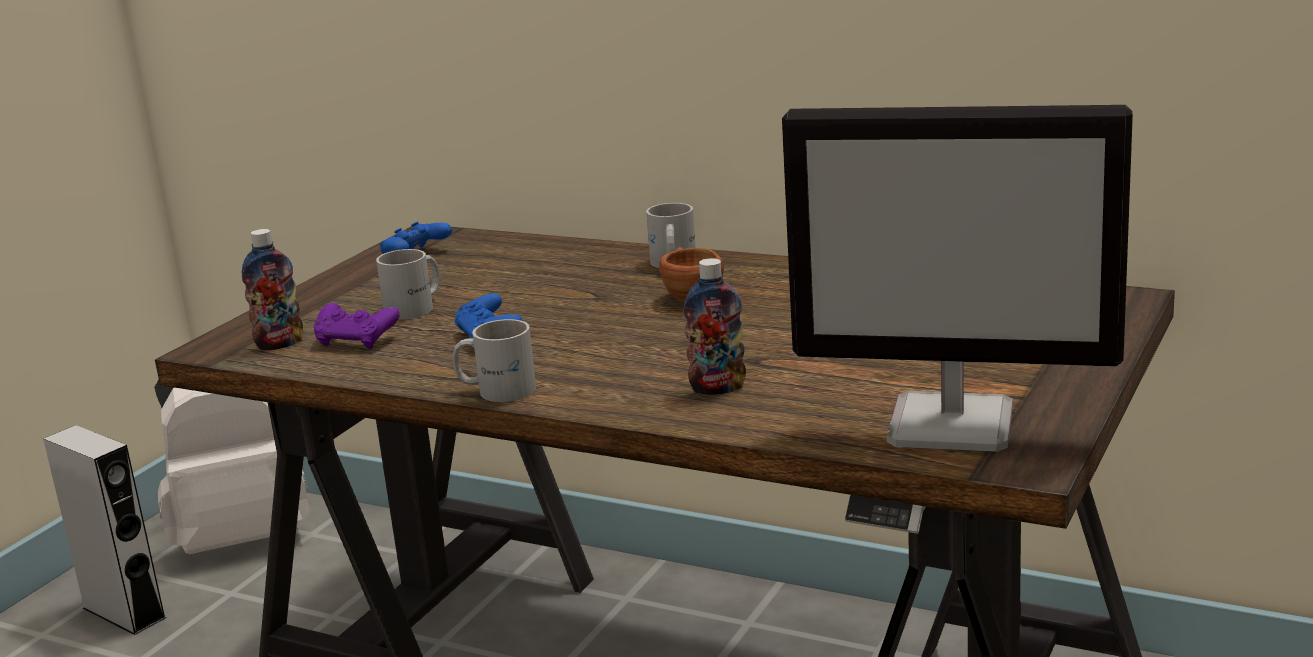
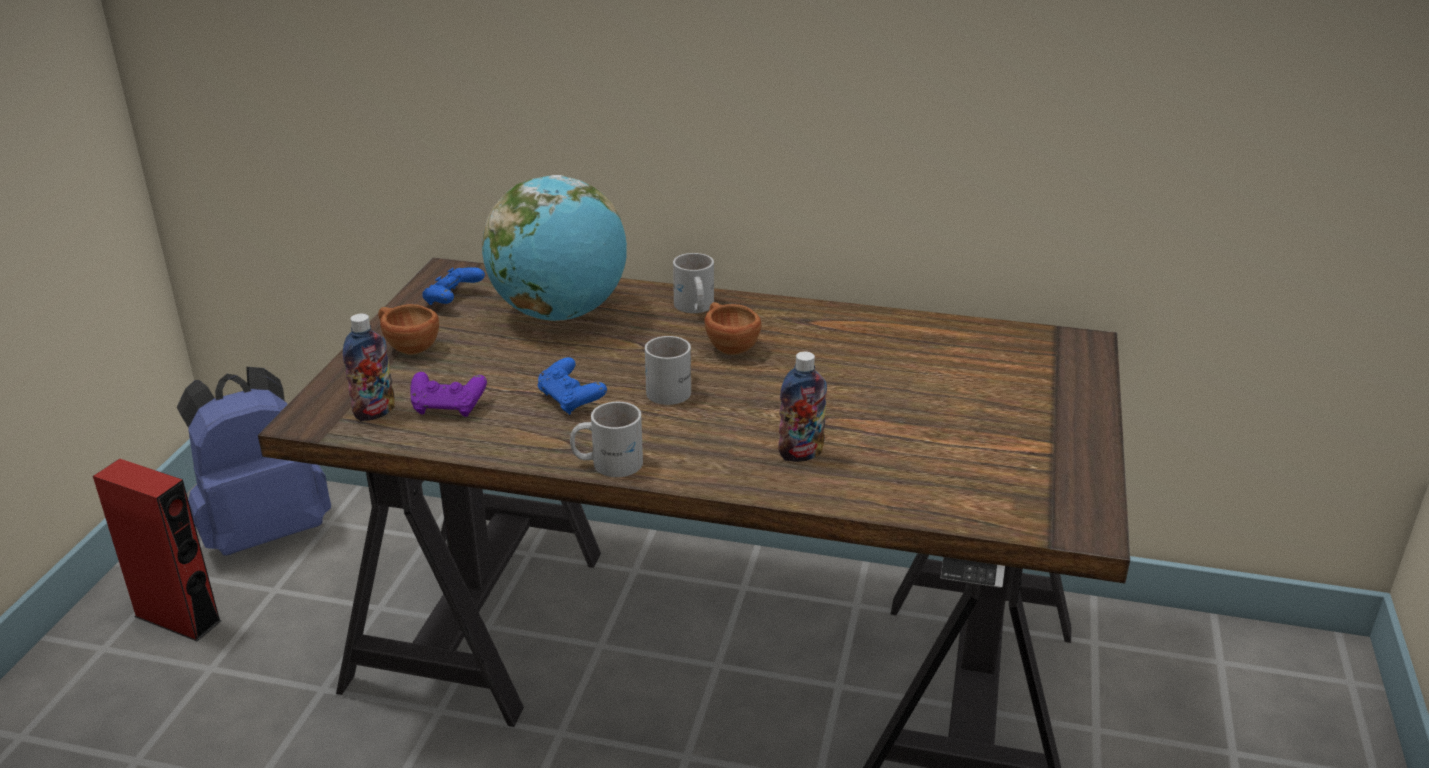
camera: 15 degrees left, 10 degrees up
(124, 613) = (178, 618): grey speaker -> red speaker
(242, 538) = (265, 530): white backpack -> blue backpack
(345, 293) = (407, 346): none -> brown cup
(417, 307) = (485, 363): white mug -> white mug (674, 388)
(521, 268) = (560, 313): none -> globe
(954, 425) = (1012, 488): monitor -> none

